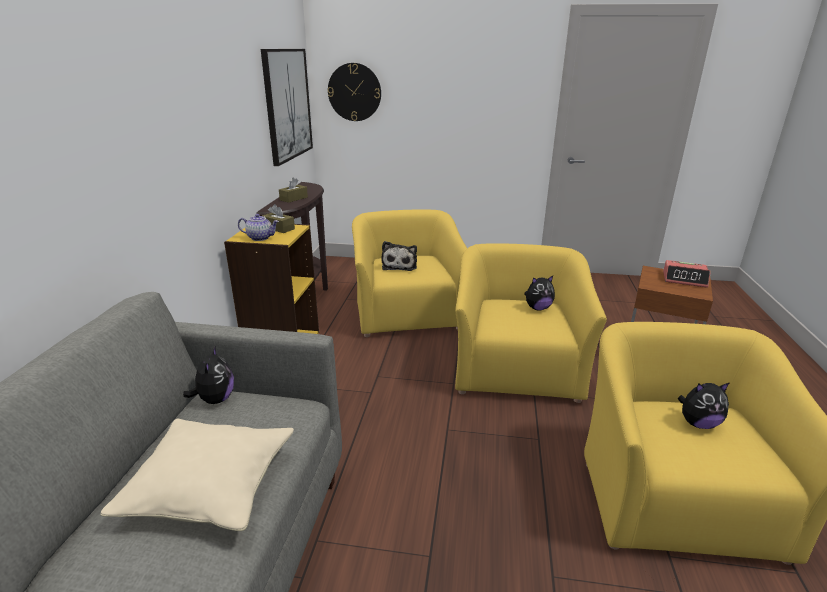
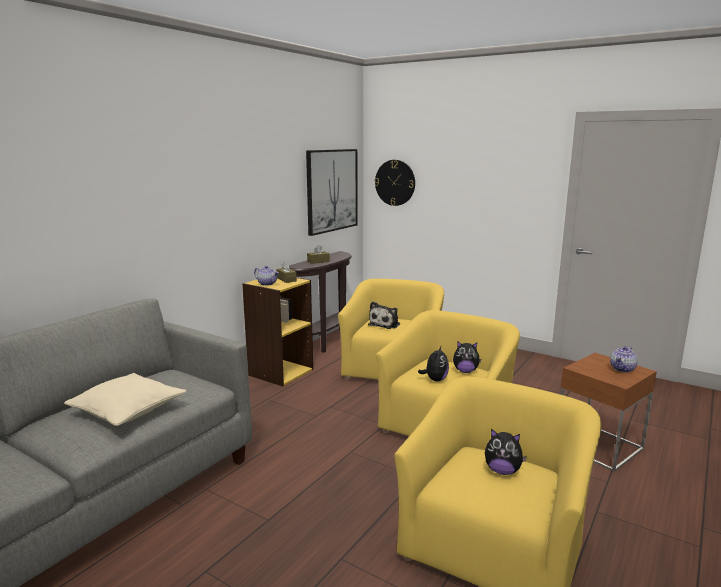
camera: 25 degrees right, 10 degrees down
(215, 399) = (171, 374): plush toy -> plush toy (435, 380)
(684, 279) = (622, 369): alarm clock -> teapot

